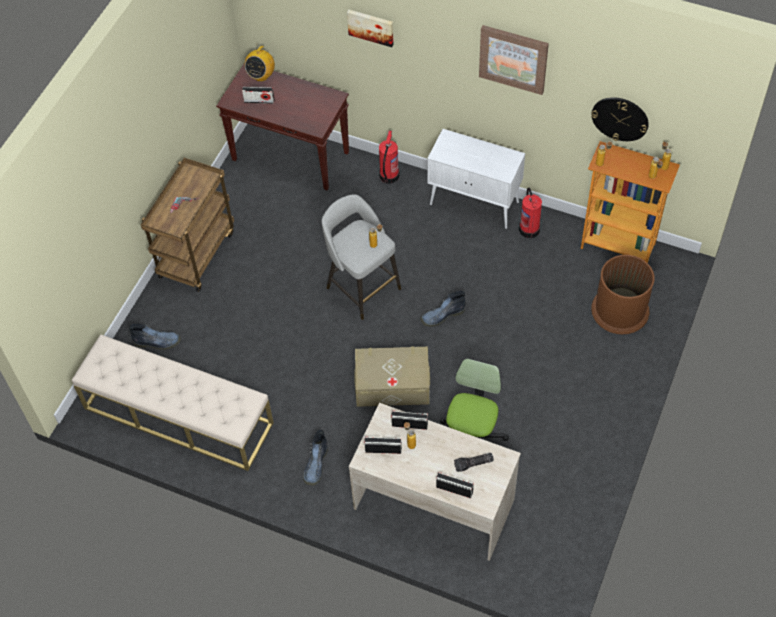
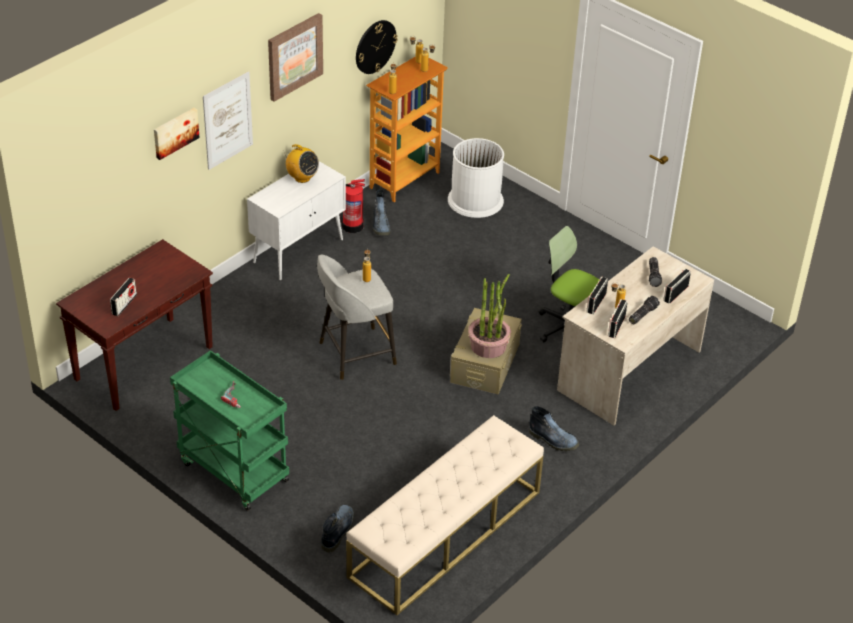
camera: 75 degrees left, 15 degrees down
(196, 253) = (232, 471): brown cart -> green cart
(261, 76) = (88, 294): radio -> radio (302, 178)
(380, 372) = (488, 345): none -> potted plant
(389, 176) = (223, 298): fire extinguisher -> none
(410, 467) = (642, 314): none -> flashlight
(429, 56) = (228, 120): none -> picture
(442, 316) = (422, 309): boot -> boot (381, 225)
(620, 310) = (475, 200): brown trash can -> white trash can

